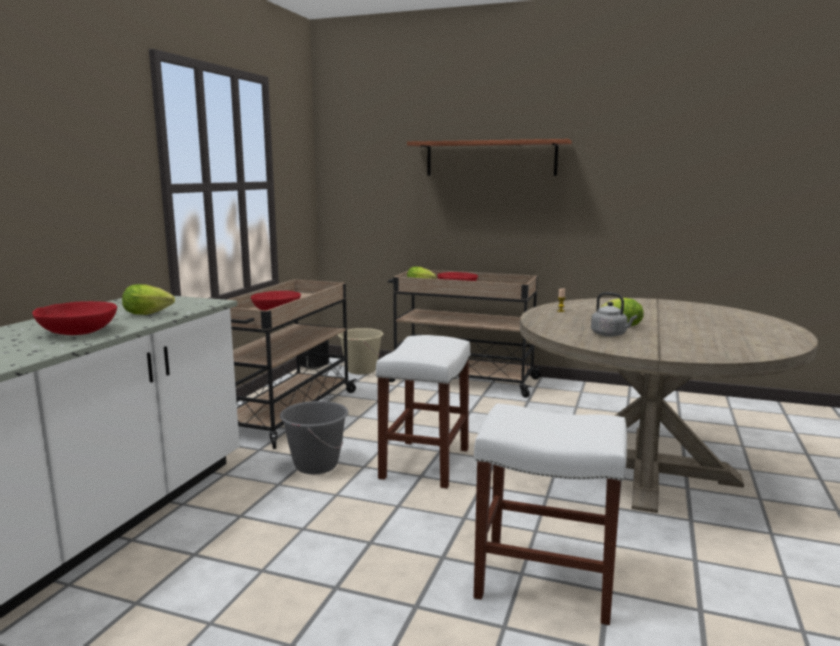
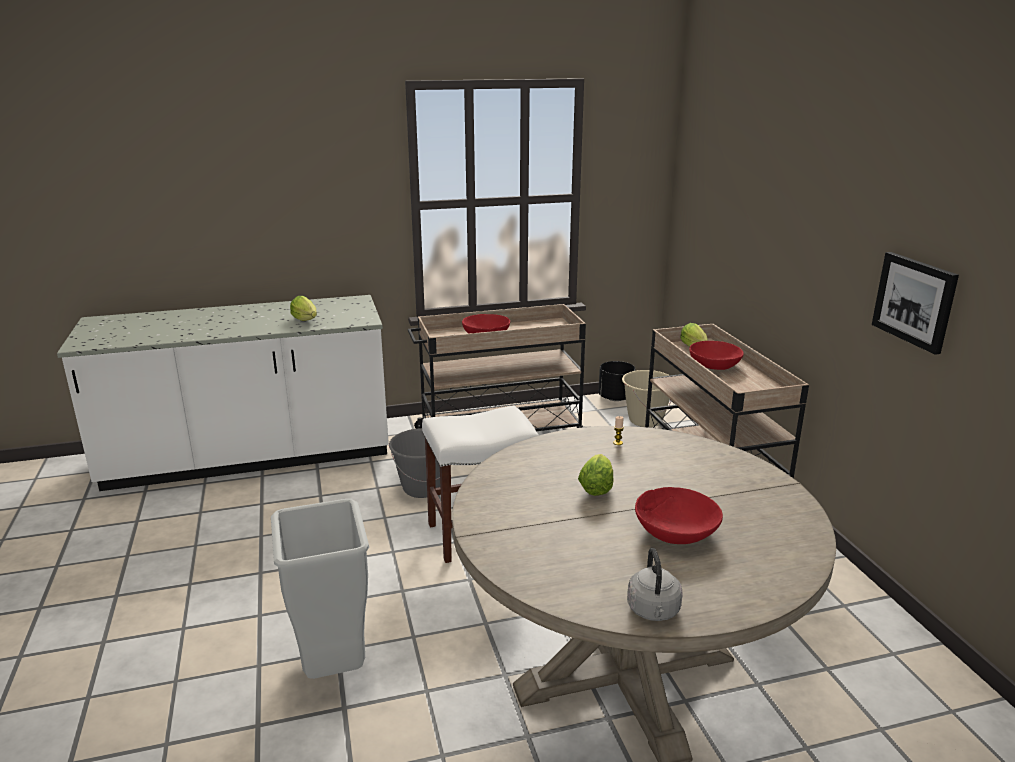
camera: 55 degrees right, 10 degrees up
(78, 332) = (240, 324): red bowl -> red bowl (675, 532)
(490, 158) = (801, 203): shelf -> none
(543, 581) = (333, 666): white stool -> grey trash can
(610, 335) = (537, 491): grey kettle -> grey kettle (653, 611)
(611, 195) = (915, 301): none -> picture

